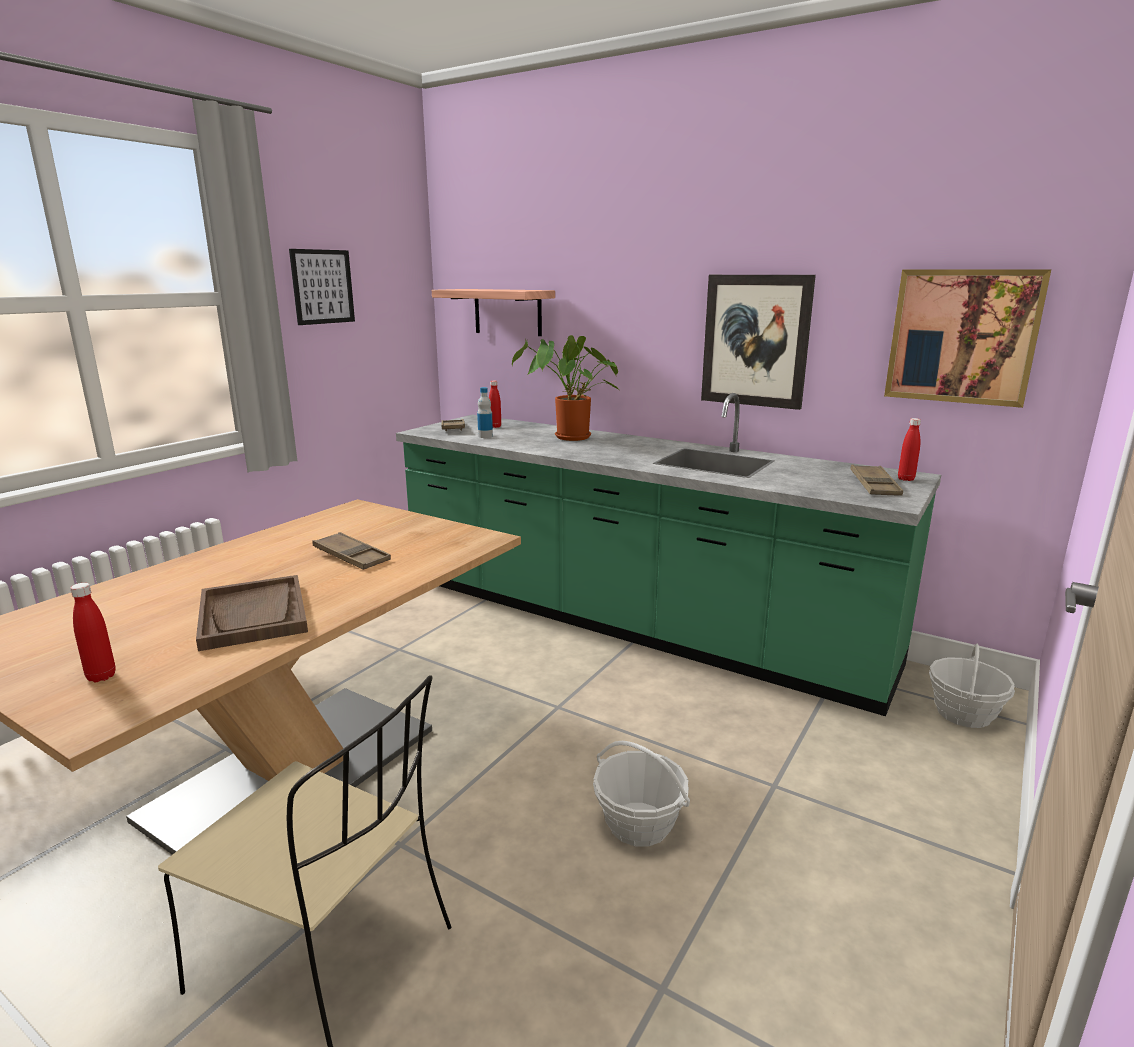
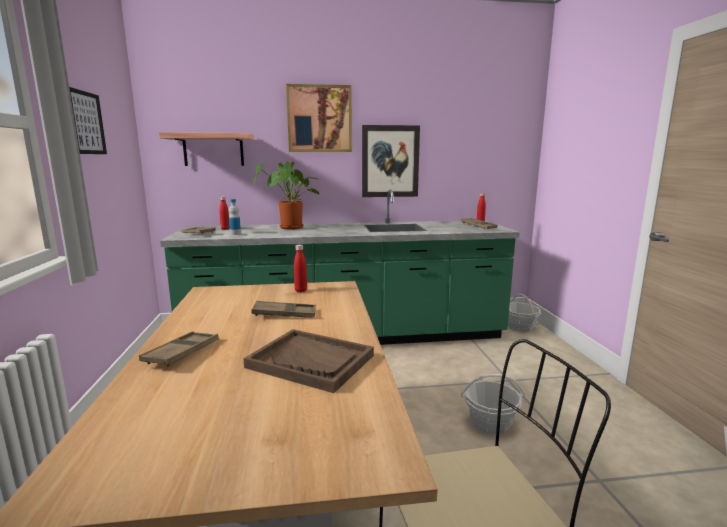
camera: 40 degrees left, 5 degrees down
(101, 676) = (306, 438): red bottle -> red bottle (301, 290)
(201, 568) = (182, 353): none -> brown tray
(962, 336) = (486, 154): picture -> picture (319, 119)

